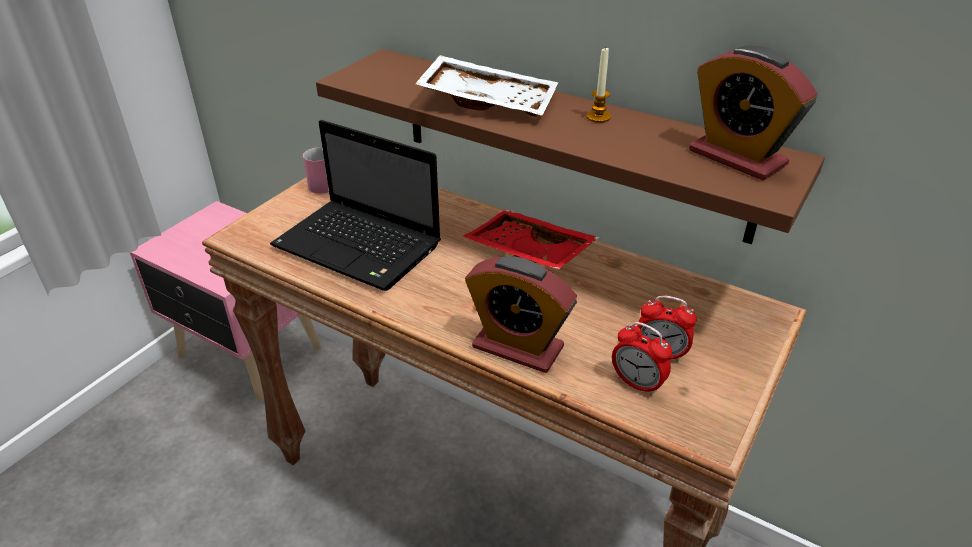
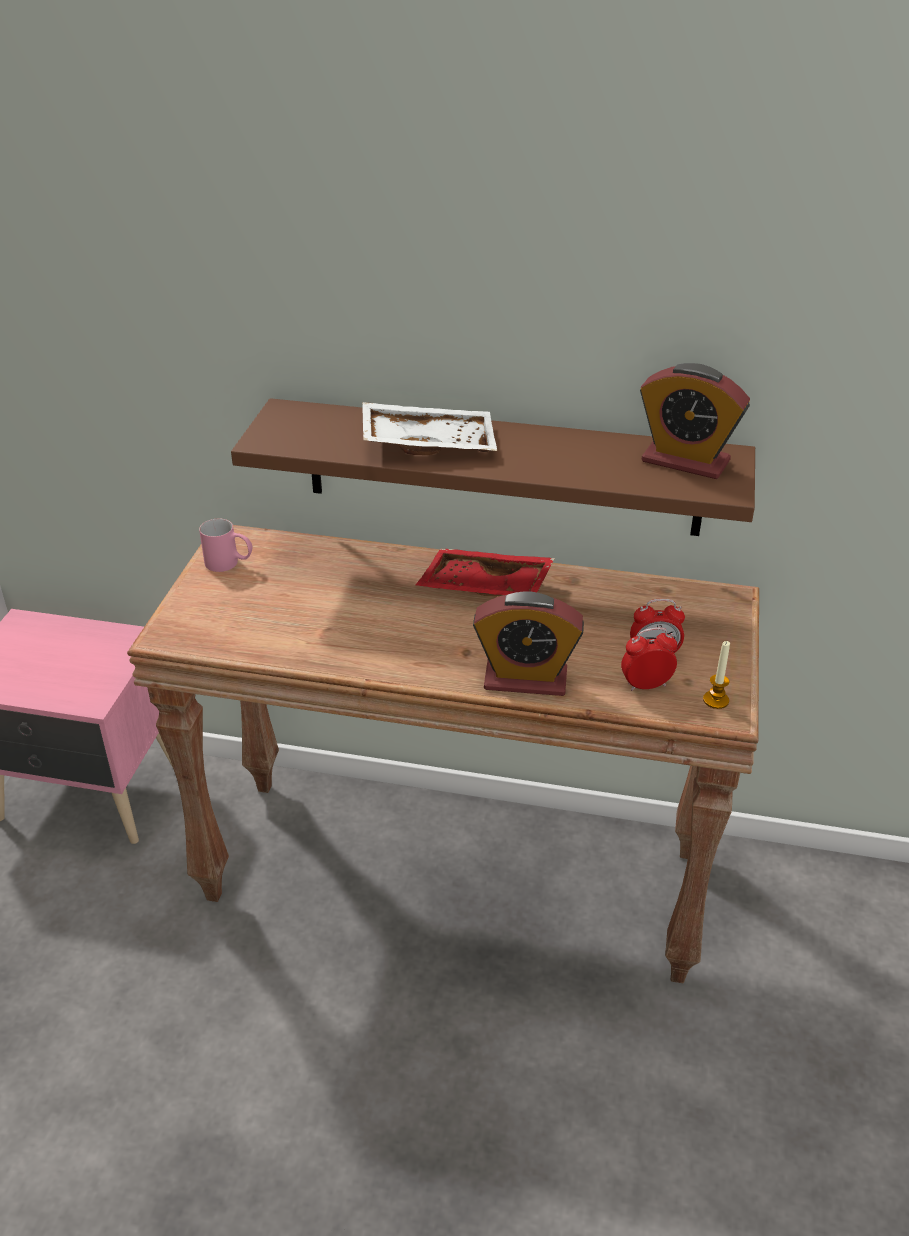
camera: 20 degrees left, 0 degrees up
(361, 247) = (310, 619): laptop -> none
(598, 117) = (543, 441): candle -> candle (716, 700)
(637, 383) = (646, 685): alarm clock -> alarm clock turned 150 degrees clockwise

